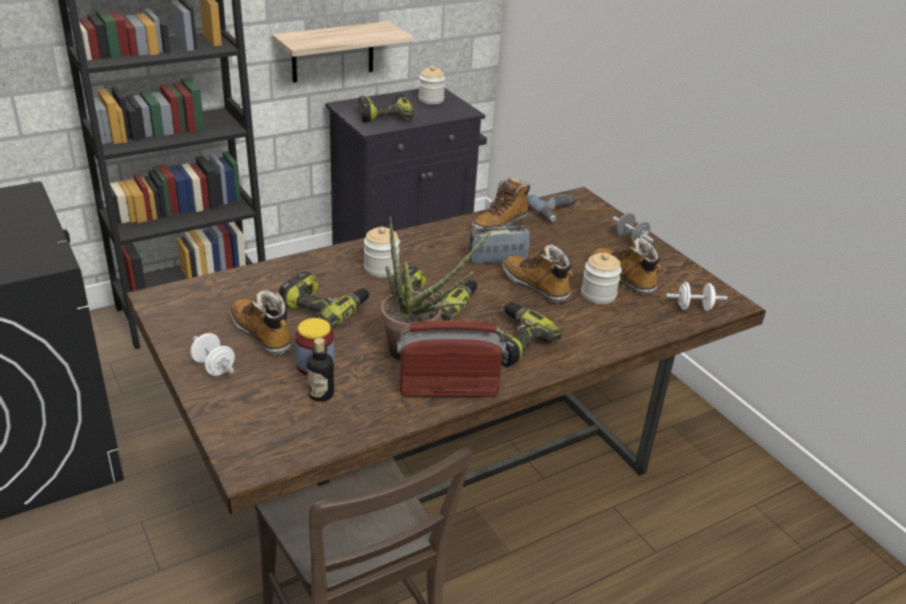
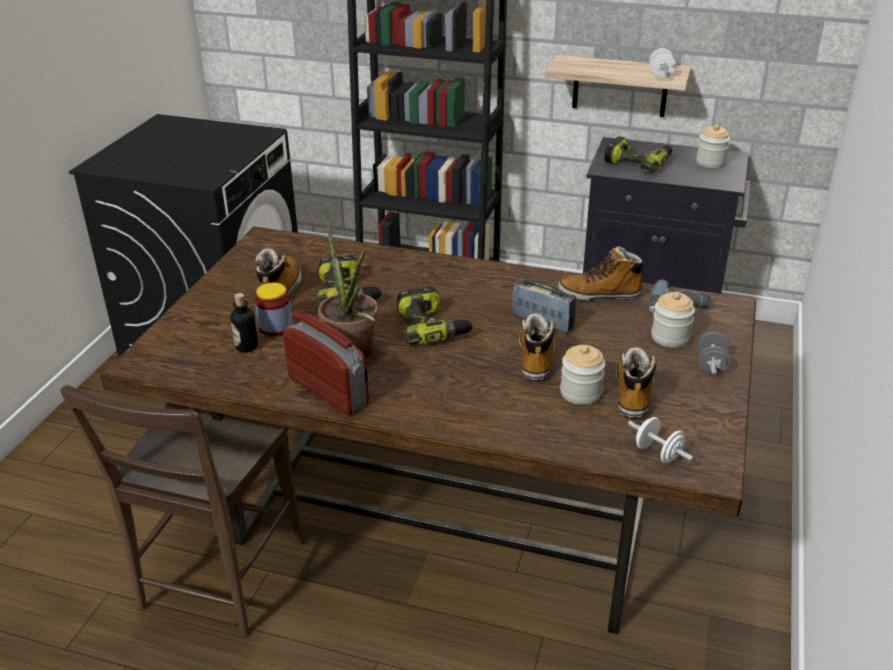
camera: 50 degrees right, 0 degrees up
(214, 367) = (220, 295): white dumbbell -> white dumbbell (661, 74)
(381, 269) = (436, 285): jar -> jar (670, 337)
(512, 342) = (435, 387): power drill -> none

